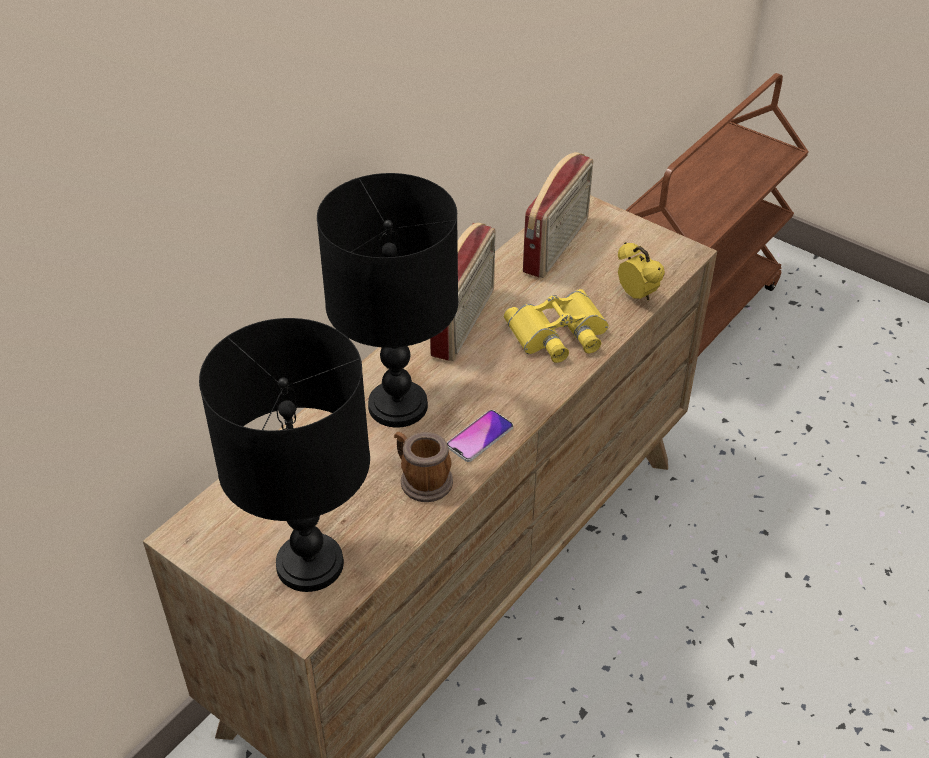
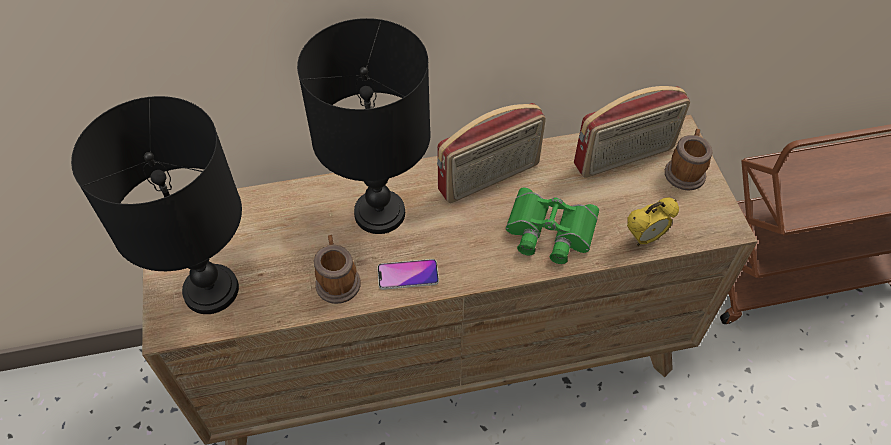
camera: 40 degrees right, 10 degrees up
(559, 334) = (549, 232): yellow binoculars -> green binoculars
(614, 230) = (685, 171): none -> mug
(636, 295) = (644, 238): alarm clock -> alarm clock turned 60 degrees clockwise

